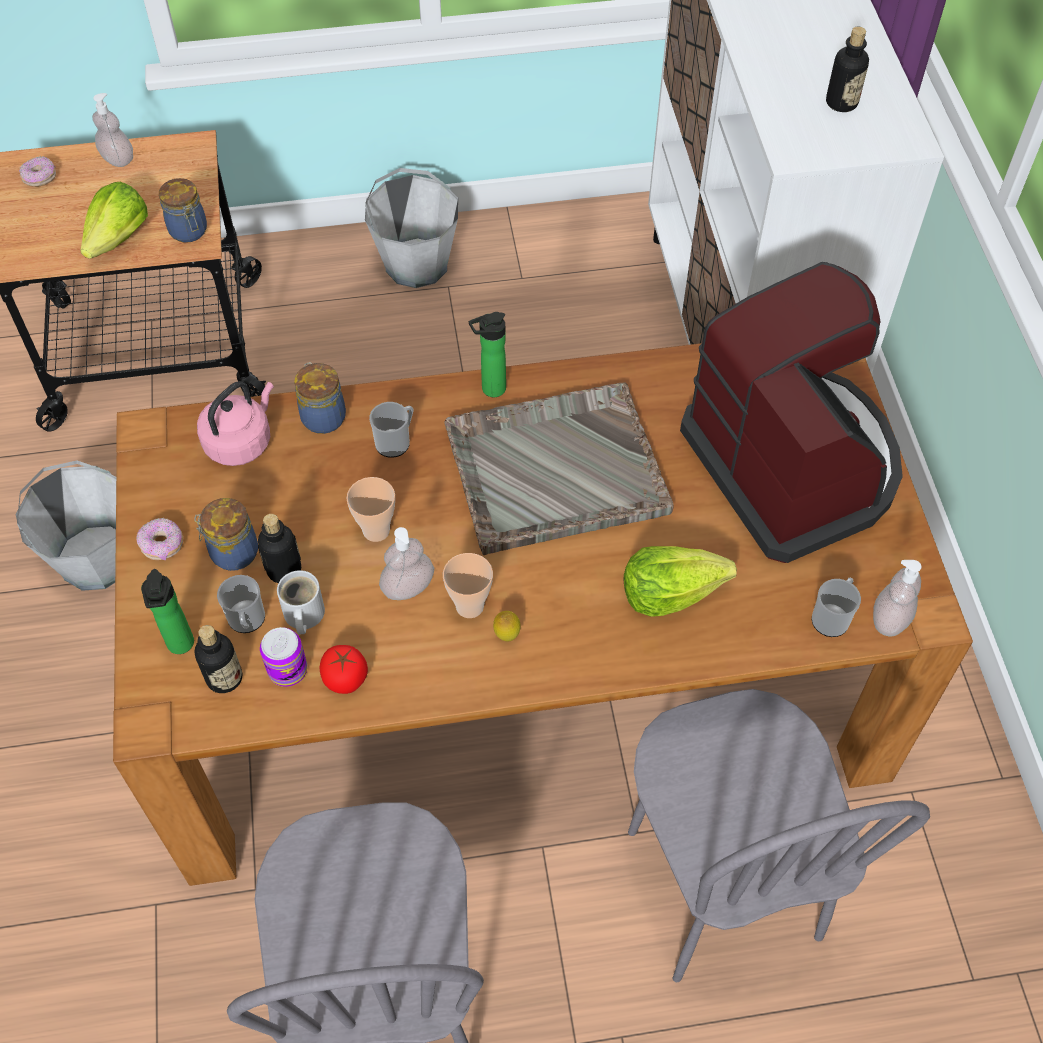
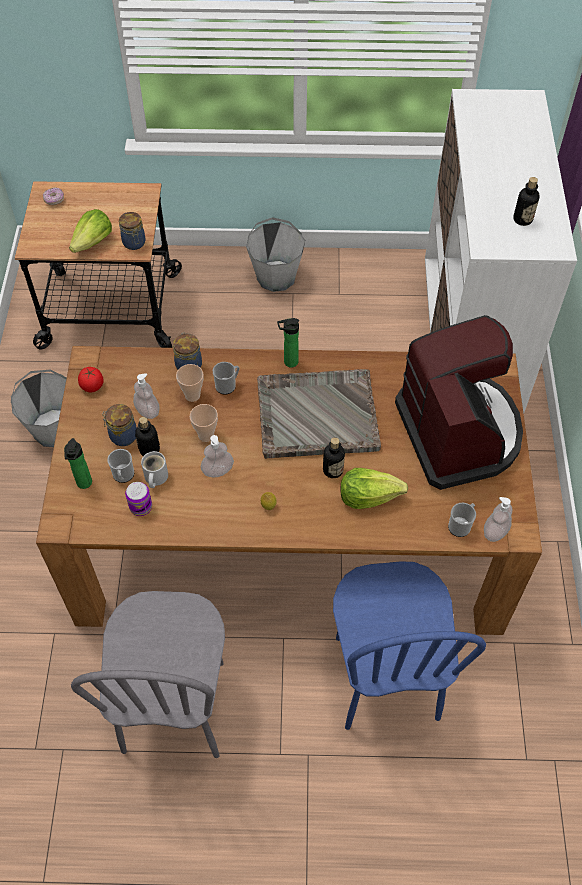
camera: 10 degrees right, 0 degrees up
(118, 159) = (101, 194): soap dispenser -> soap dispenser (147, 411)
(162, 545) = (84, 426): donut -> none
(224, 678) = (105, 506): bottle -> bottle (333, 470)
(241, 441) = (139, 372): pink kettle -> none
(345, 678) = (172, 516): tomato -> tomato (92, 385)
(469, 606) = (250, 486): cup -> cup (192, 395)
(721, 884) = (385, 678): grey chair -> blue chair

